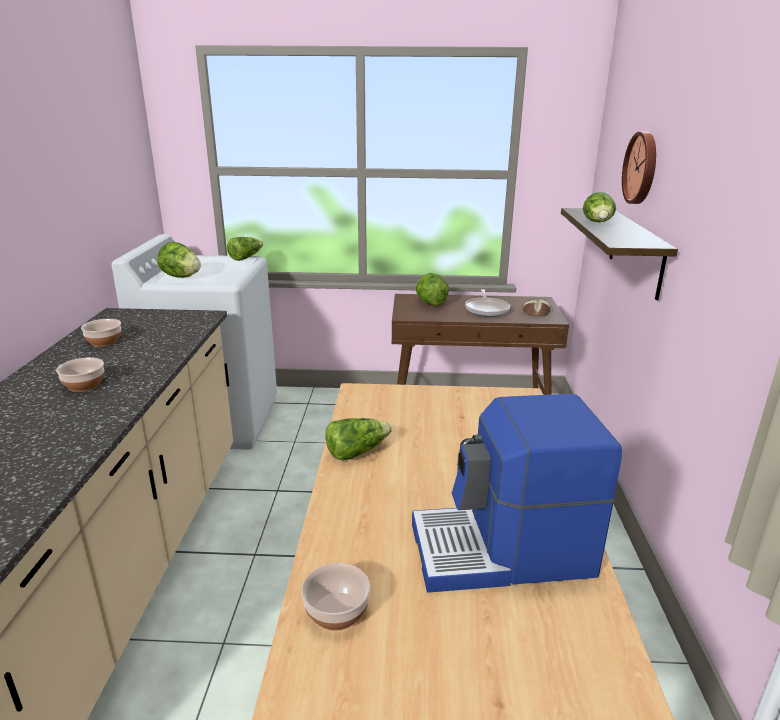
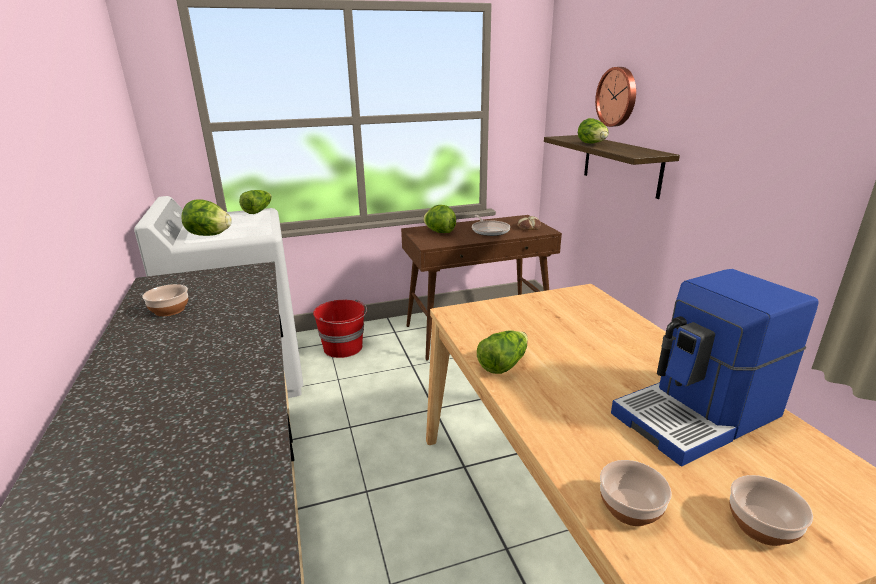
camera: 20 degrees left, 0 degrees up
(83, 385) = (191, 357): bowl -> bowl (762, 526)
(319, 411) = (344, 348): none -> red bucket

